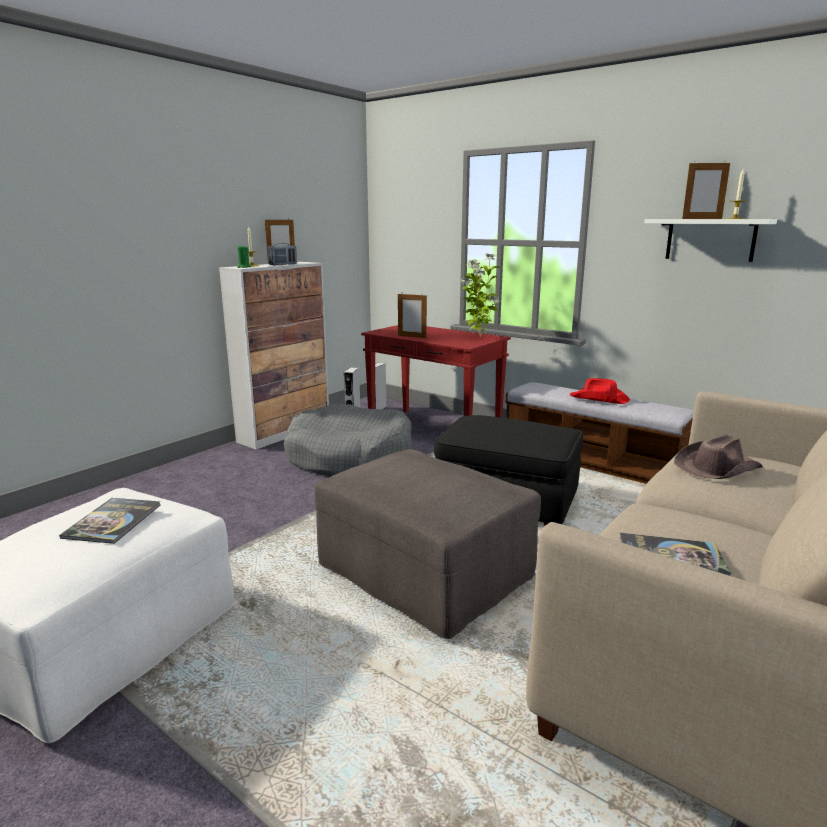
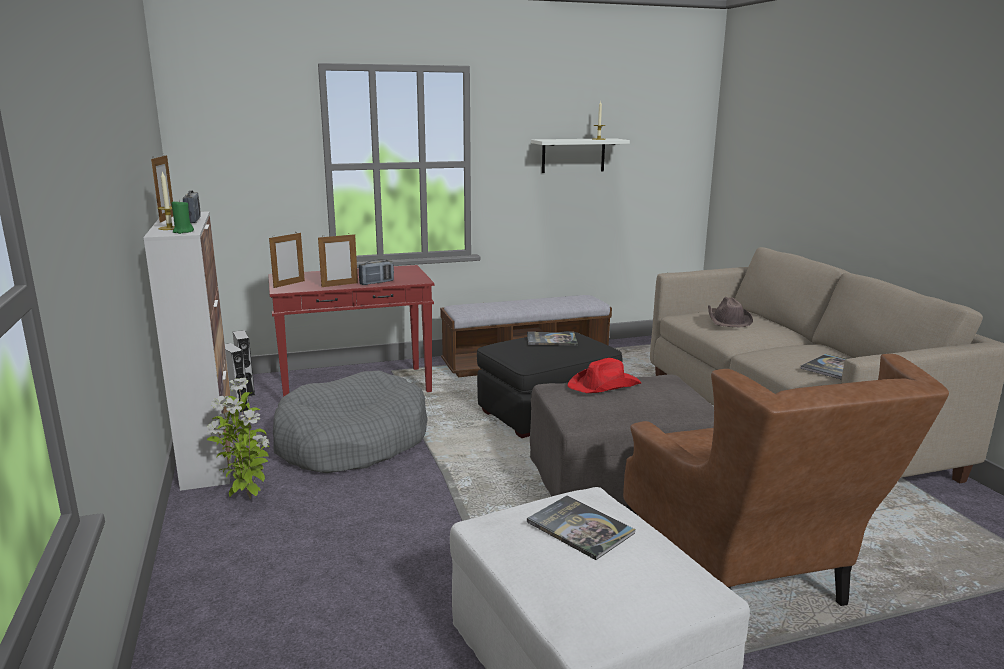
camera: 55 degrees left, 0 degrees up
(305, 701) = (747, 577): none -> brown armchair
(436, 340) = (377, 283): none -> radio
(478, 337) = (397, 271): potted plant -> potted plant (248, 499)
(523, 427) = (551, 340): none -> book
(599, 399) = (532, 304): red hat -> red hat (605, 385)
(701, 218) = (573, 139): picture frame -> picture frame (289, 284)

